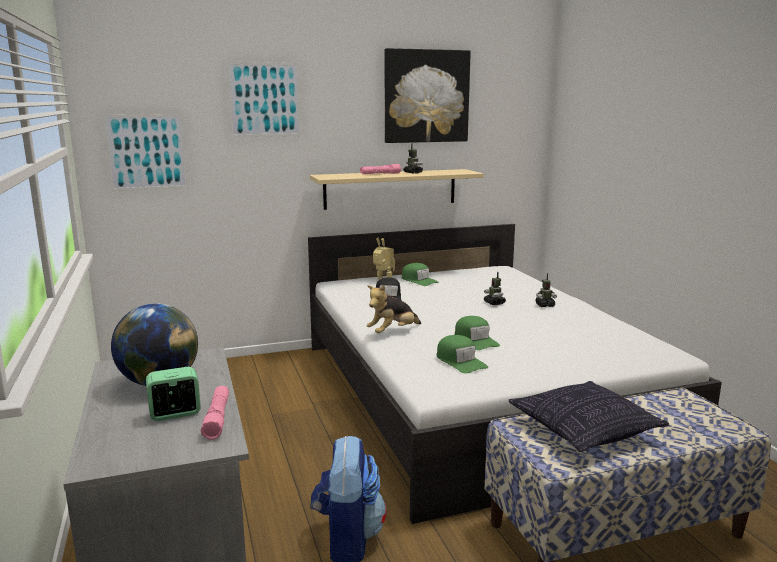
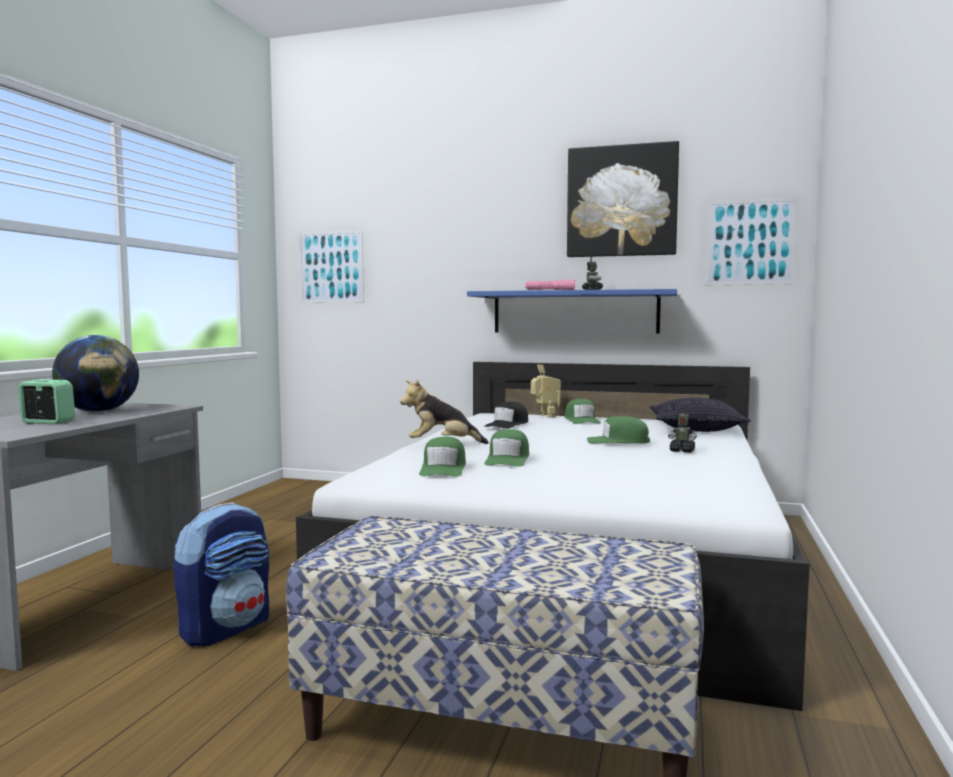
camera: 35 degrees right, 10 degrees down
(217, 418) = (59, 427): pink flashlight -> none
(264, 100) = (438, 213): picture -> picture (750, 242)
(390, 189) = (575, 312): beige shelf -> blue shelf
(494, 303) = (617, 441): toy robot -> green cap
(584, 431) = (441, 544): pillow -> pillow (696, 429)

